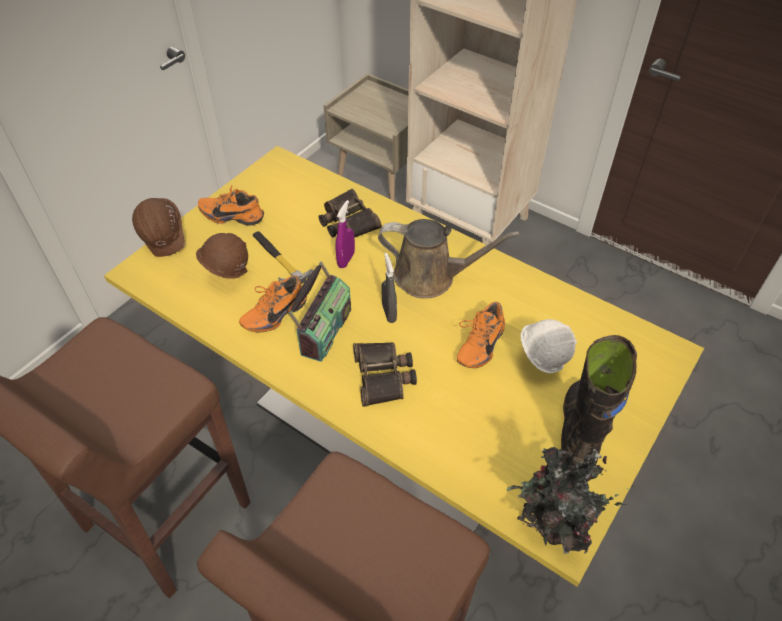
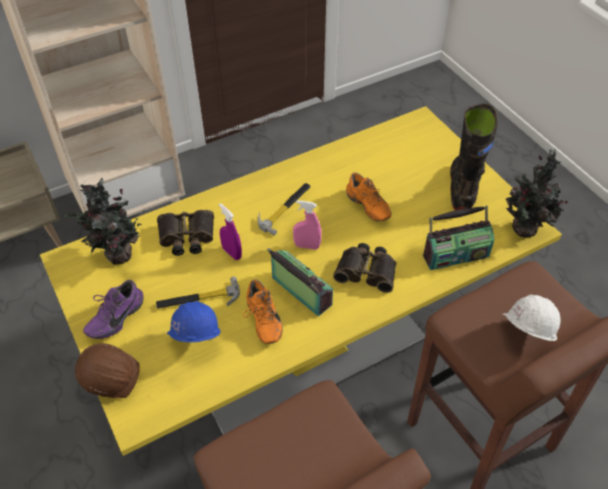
camera: 65 degrees left, 0 degrees up
(227, 276) = (195, 343): brown hard hat -> blue hard hat
(233, 215) = (114, 317): orange shoe -> purple shoe
(299, 188) = (117, 256): none -> potted plant
(389, 313) = (307, 246): grey spray bottle -> pink spray bottle
(430, 277) = (285, 208): brown watering can -> hammer
(459, 457) = (455, 255): none -> radio
(541, 363) = (398, 182): white hard hat -> white hard hat (523, 337)
(578, 433) = (462, 189): black boot -> black boot turned 60 degrees clockwise

